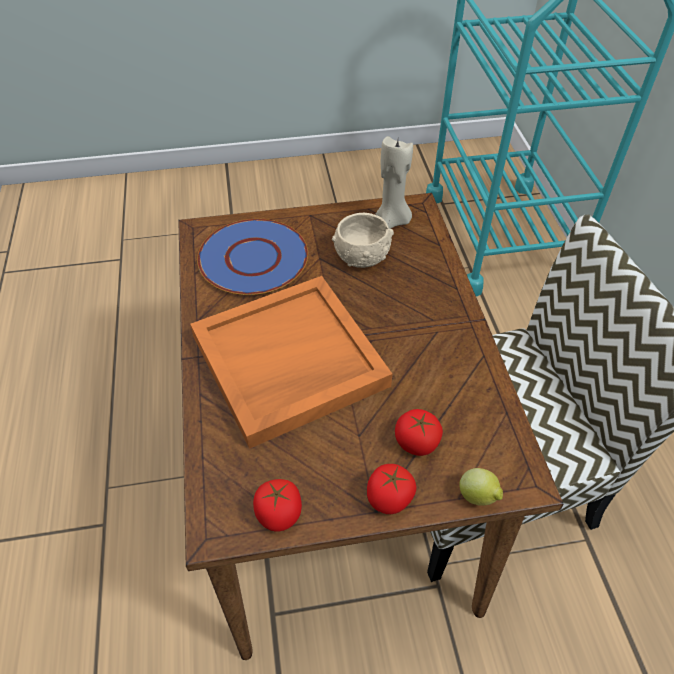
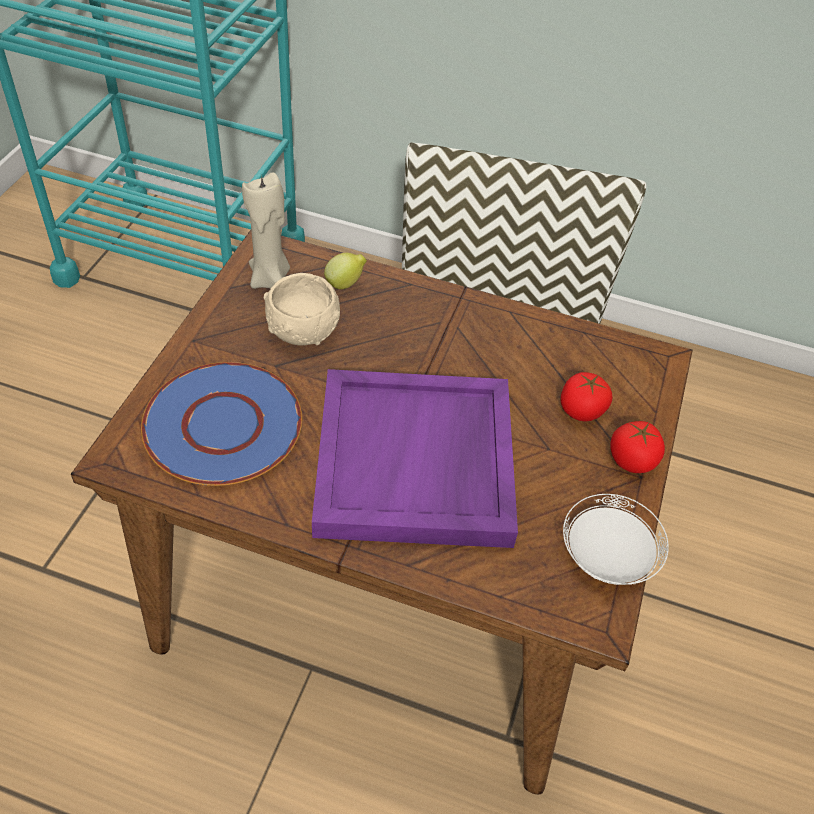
camera: 65 degrees left, 0 degrees up
(279, 514) = (607, 555): tomato -> white plate
(288, 362) = (416, 463): orange tray -> purple tray
(478, 497) = (661, 398): lemon -> lemon (345, 284)

